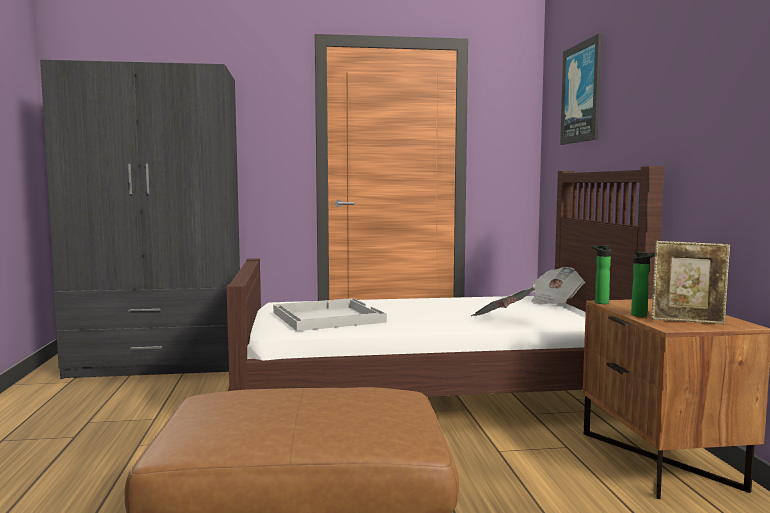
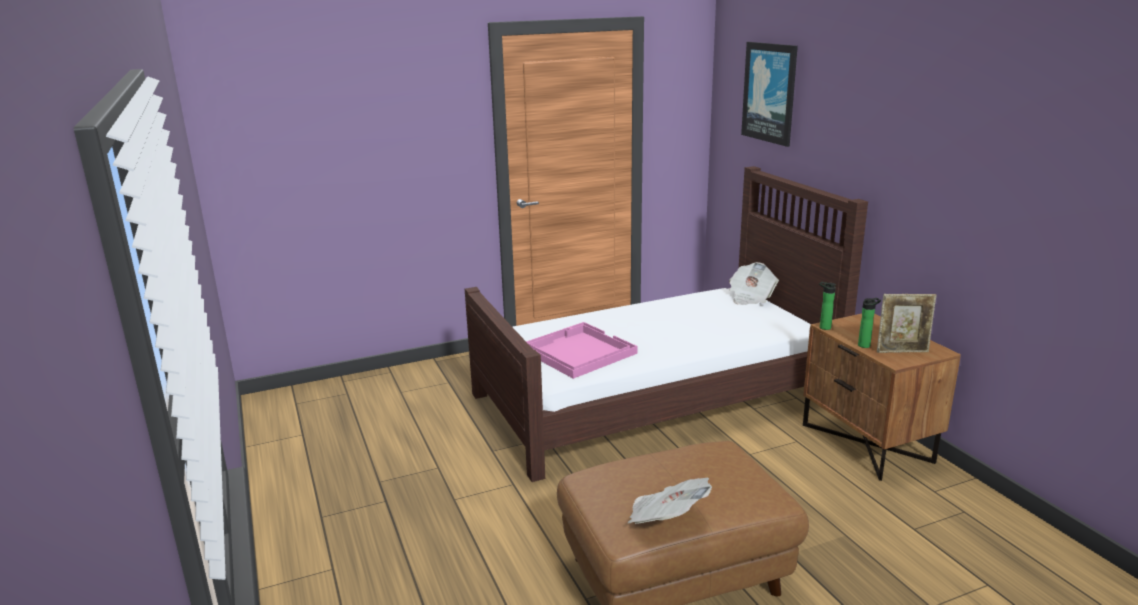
camera: 15 degrees left, 15 degrees up
(159, 363) = (368, 394): grey wardrobe -> none
(326, 317) = (577, 352): white tray -> pink tray
(502, 319) = (729, 335): newspaper -> newspaper (666, 519)

